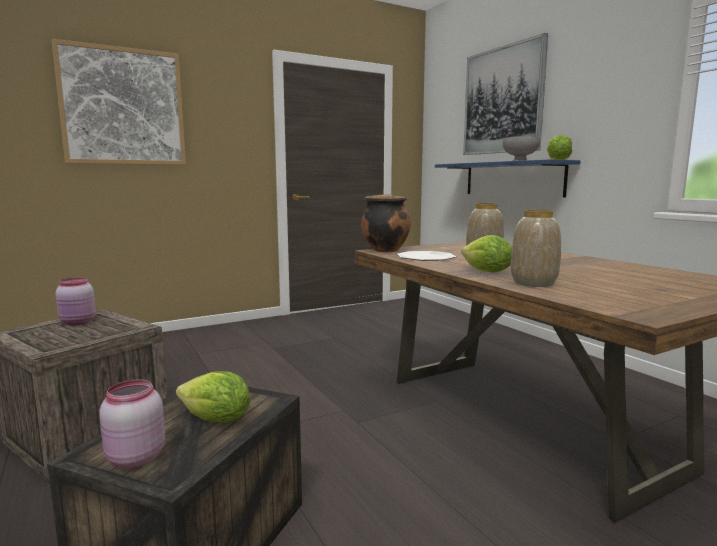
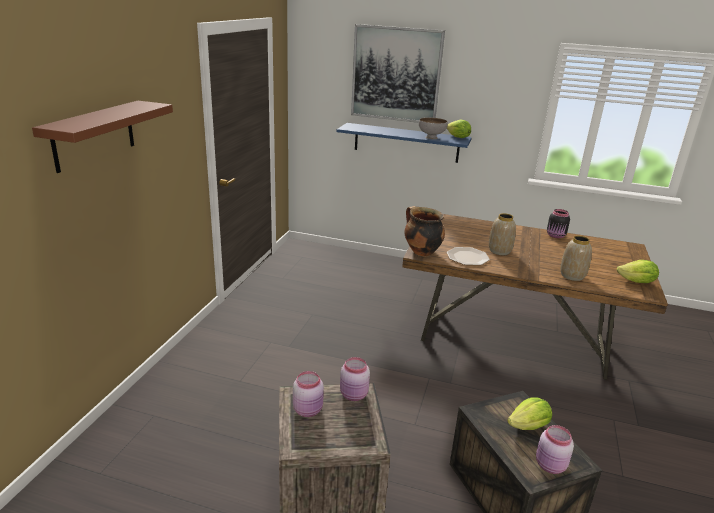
camera: 45 degrees left, 15 degrees up
(123, 107) = (94, 135): picture -> brown shelf
(126, 327) = (354, 395): none -> pink jar
(486, 272) = (533, 269): lettuce -> lettuce (636, 282)
(619, 264) = (556, 236): none -> black jar

